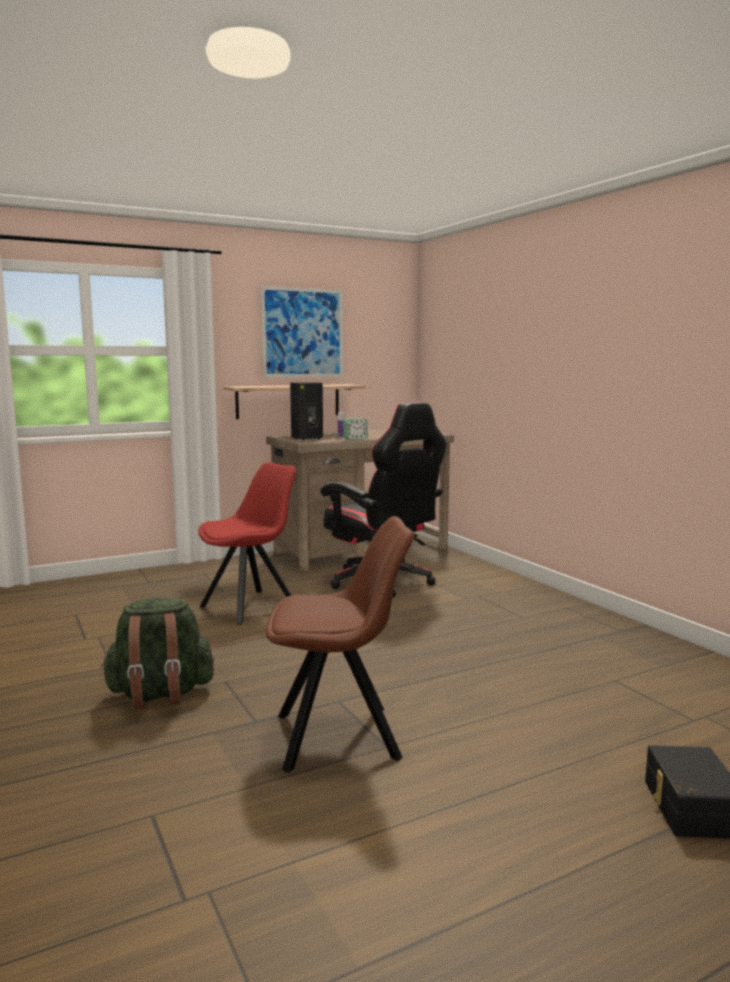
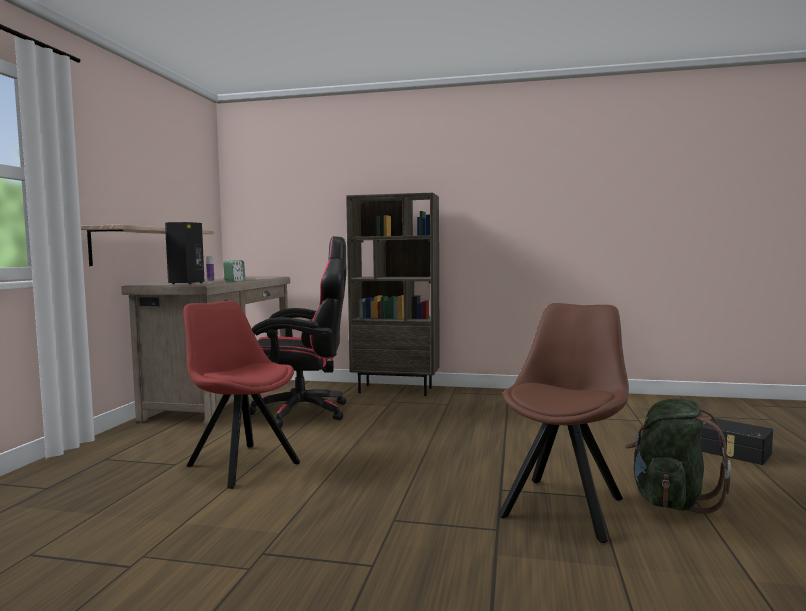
camera: 50 degrees left, 5 degrees down
(160, 695) = (375, 558): green backpack -> green backpack (670, 500)
(250, 606) = (242, 464): red chair -> red chair turned 45 degrees counterclockwise
(302, 333) = (143, 172): picture -> none
(516, 586) = (396, 390): none -> brown bookcase

